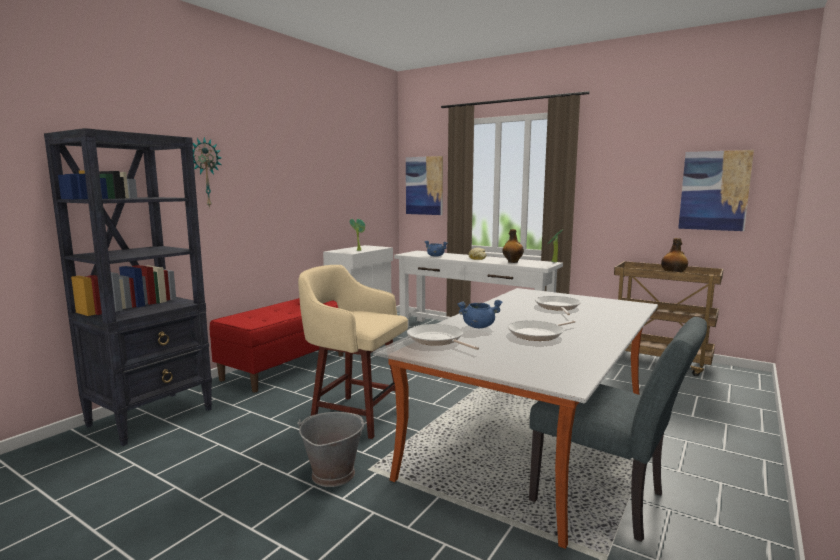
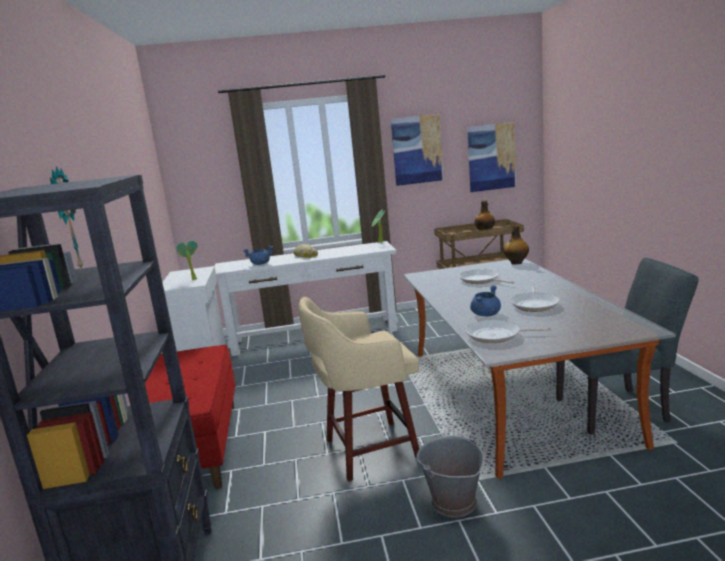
camera: 40 degrees left, 5 degrees up
(424, 185) = (203, 186): picture -> picture (417, 150)
(512, 262) = (349, 251): bottle -> bottle (516, 263)

